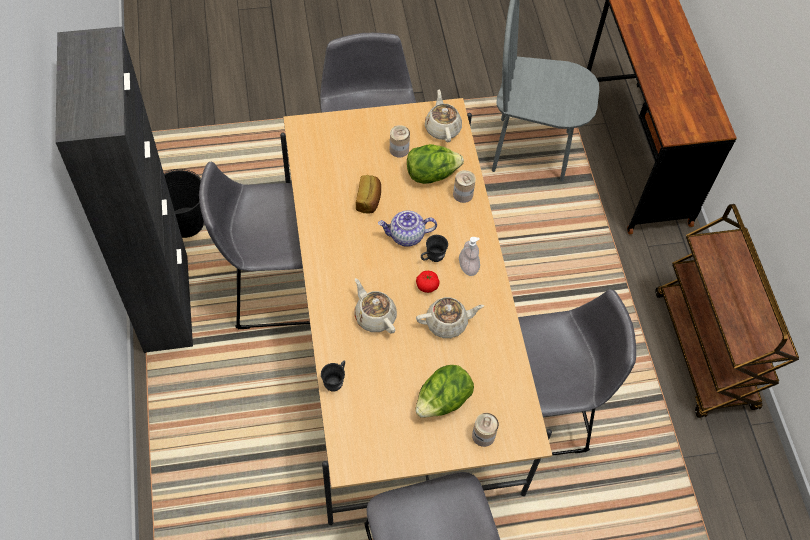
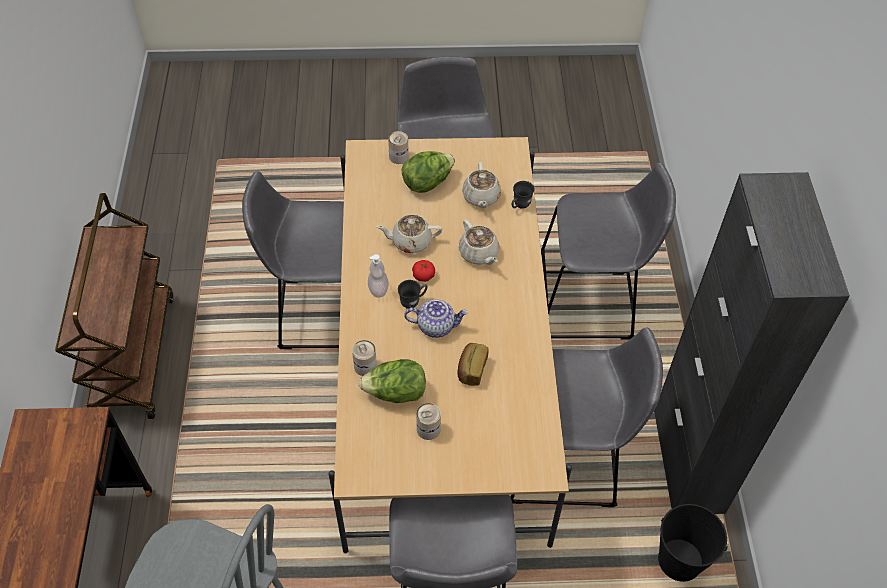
camera: 170 degrees left, 5 degrees down
(251, 459) = (589, 306): none -> grey stool
(442, 128) = (370, 453): beige teapot -> beige teapot (481, 197)

